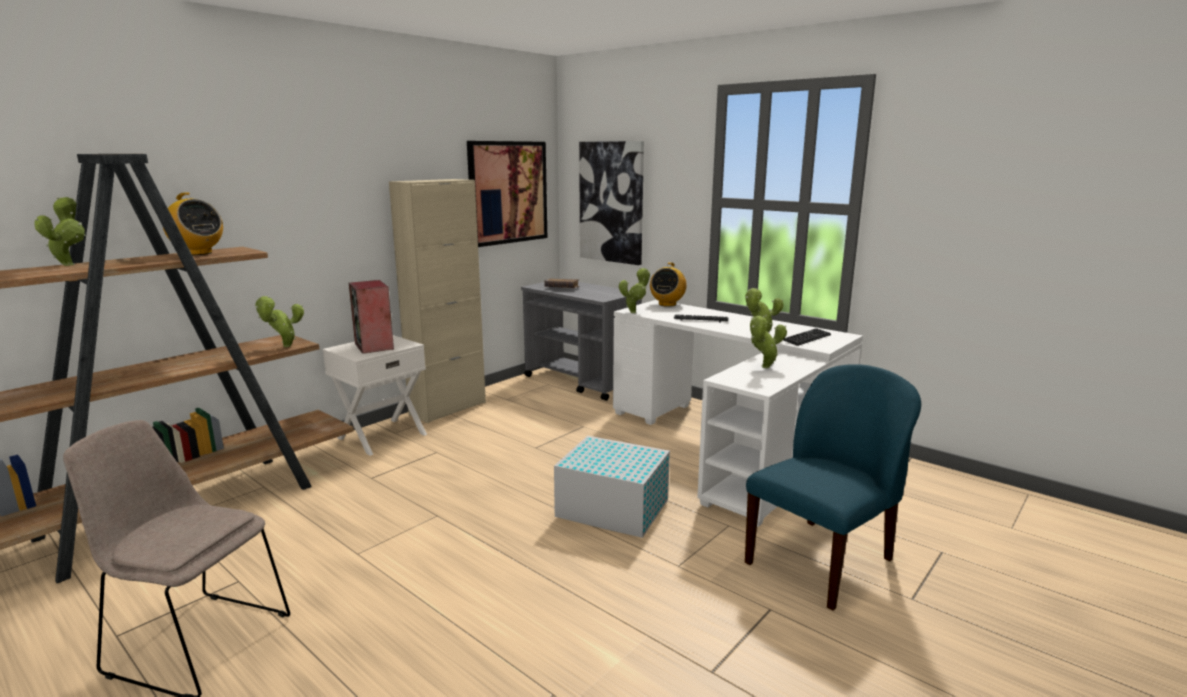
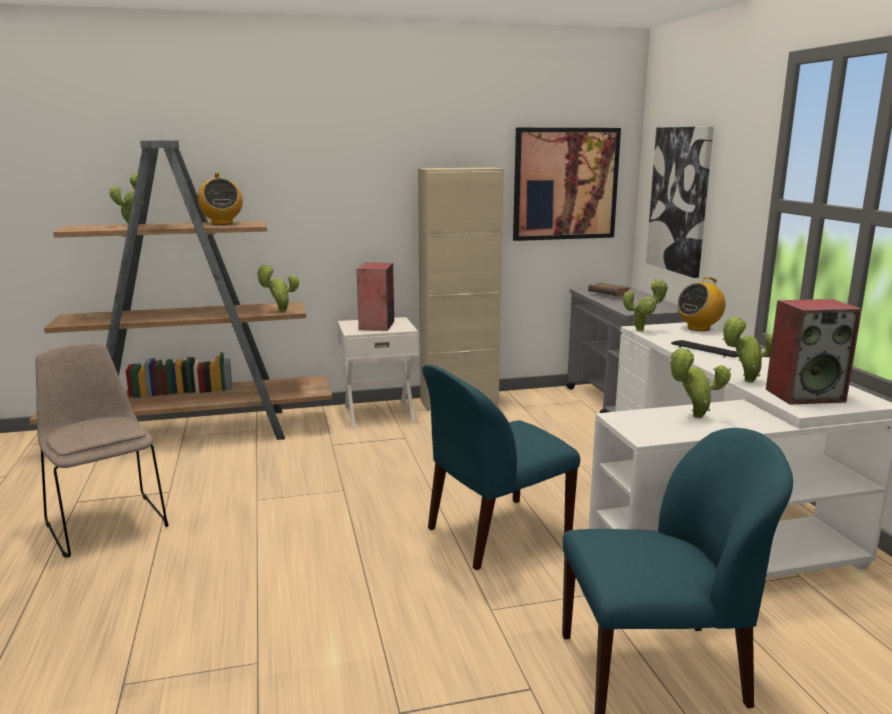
camera: 35 degrees right, 0 degrees up
(611, 507) = (495, 534): white storage box -> blue chair
(807, 338) = (805, 395): keyboard -> speaker

